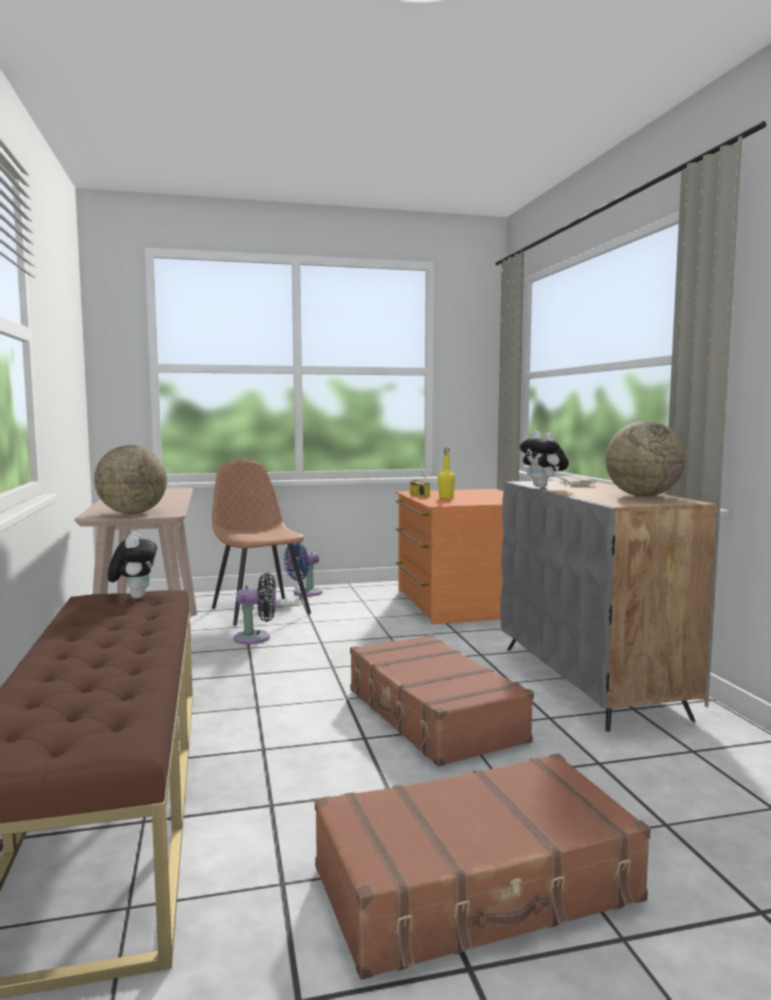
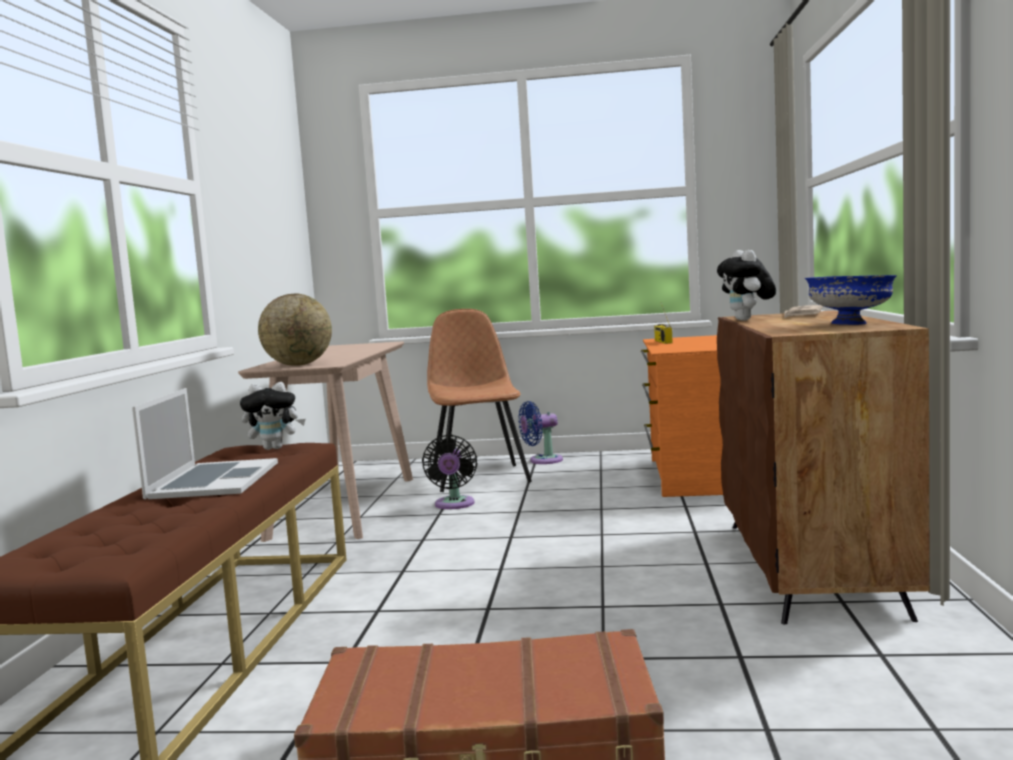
camera: 20 degrees right, 0 degrees up
(115, 636) = (213, 480): none -> laptop
(134, 597) = (275, 448): plush toy -> plush toy turned 75 degrees clockwise
(256, 638) = (454, 505): black fan -> black fan turned 75 degrees clockwise
(432, 716) = (580, 592): brown suitcase -> none
(446, 497) = (690, 343): yellow bottle -> none
(590, 681) = (811, 567): grey cabinet -> brown cabinet
(642, 496) = (850, 324): globe -> blue bowl

